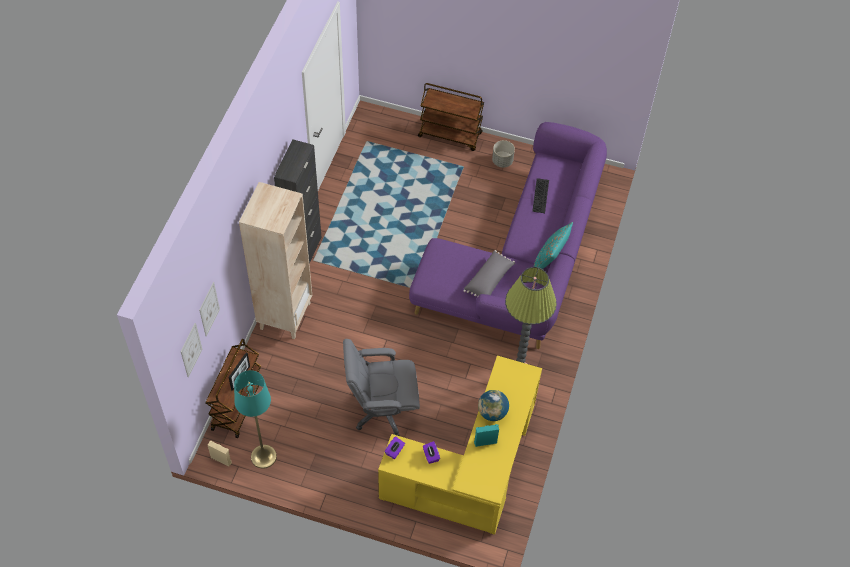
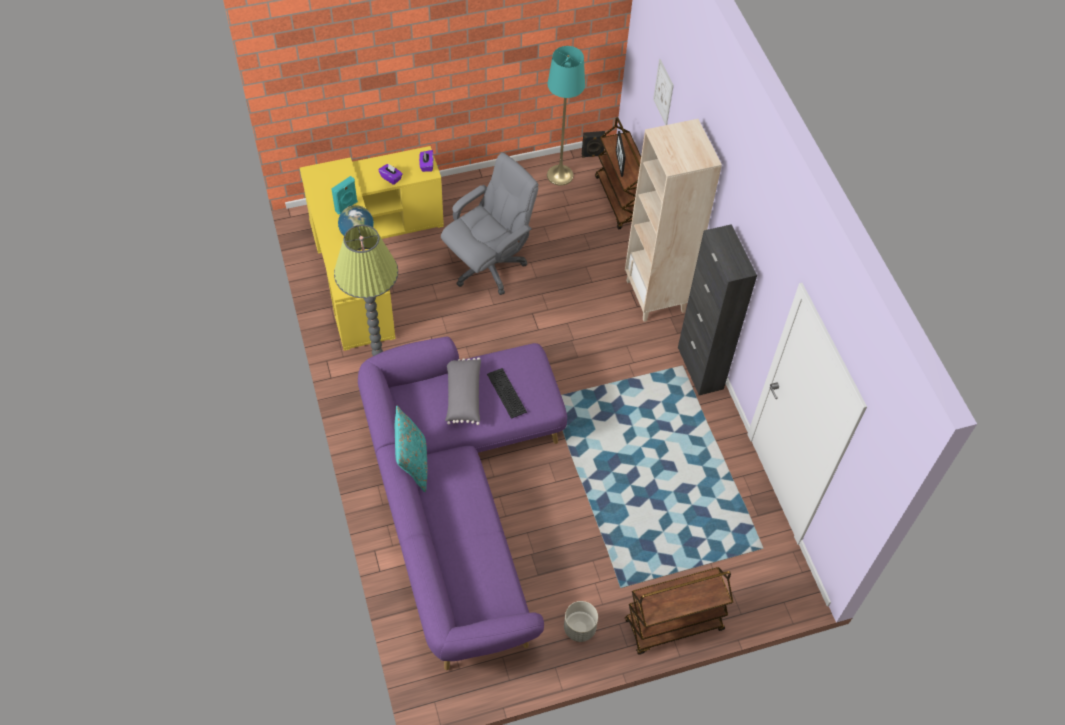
camera: 145 degrees right, 0 degrees up
(191, 350) = (645, 62): picture -> none
(221, 459) = (592, 155): beige speaker -> black speaker
(541, 196) = (477, 542): keyboard -> keyboard (505, 393)

